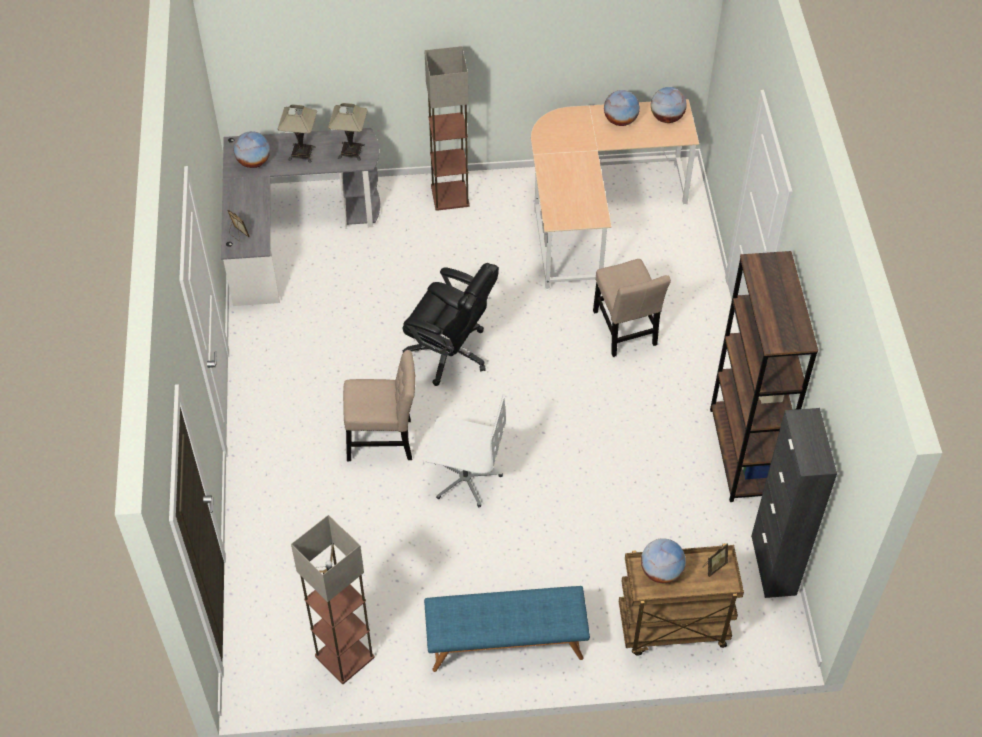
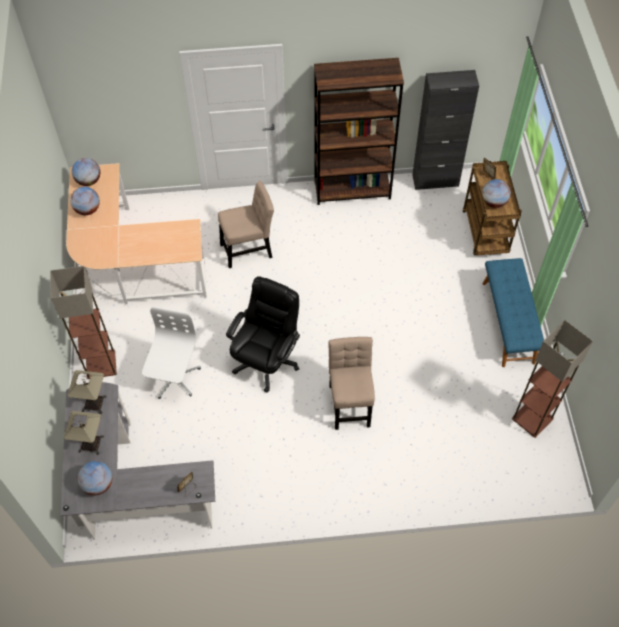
camera: 90 degrees left, 5 degrees up
(465, 478) = (380, 348): white office chair -> white office chair (174, 378)

